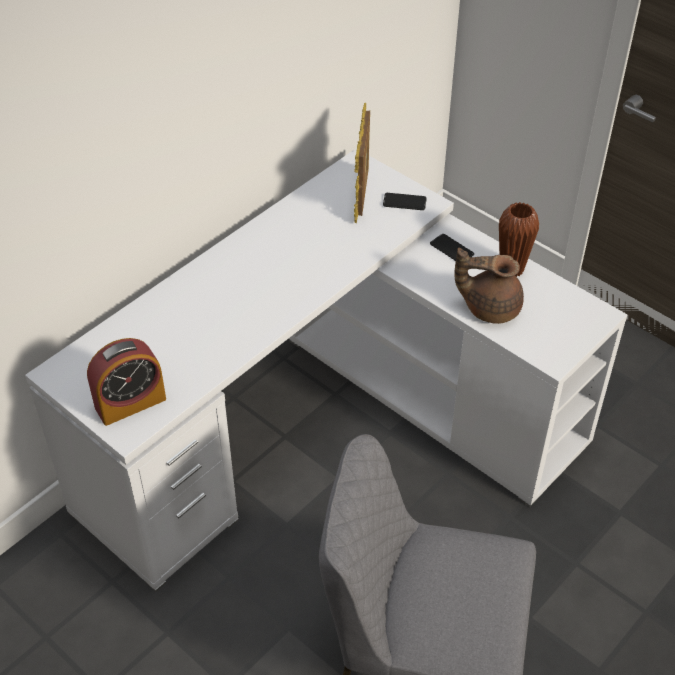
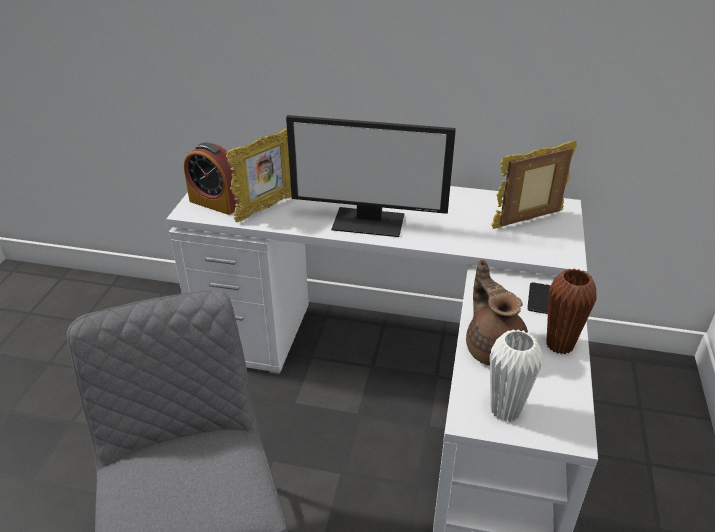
camera: 60 degrees right, 10 degrees down
(179, 363) = (268, 207): none -> picture frame
(273, 297) = (369, 221): none -> monitor
(404, 202) = (550, 244): phone -> none
(558, 336) = (505, 410): none -> white vase

